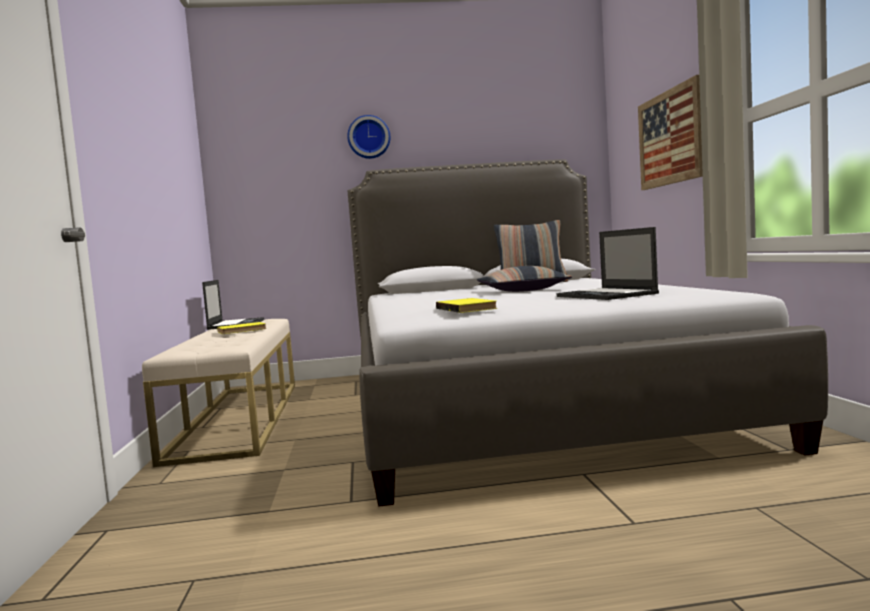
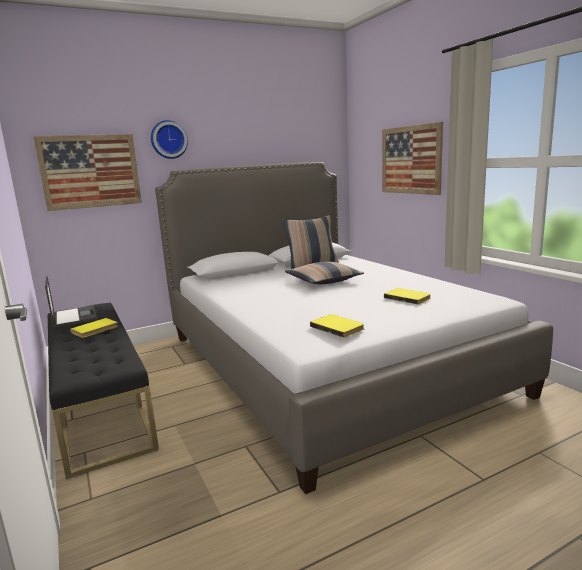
camera: 20 degrees left, 10 degrees up
(239, 417) = (99, 403): beige bench -> black bench
(281, 173) = (90, 171): none -> picture
(607, 295) = (408, 297): laptop -> yellow book

